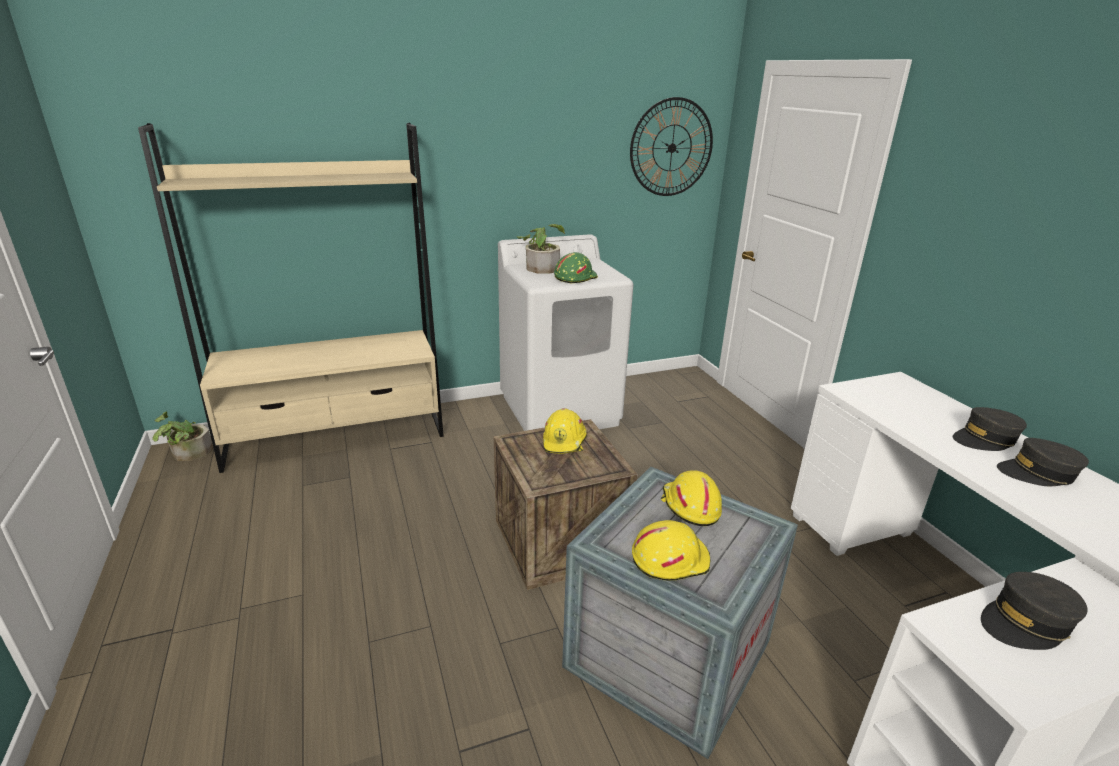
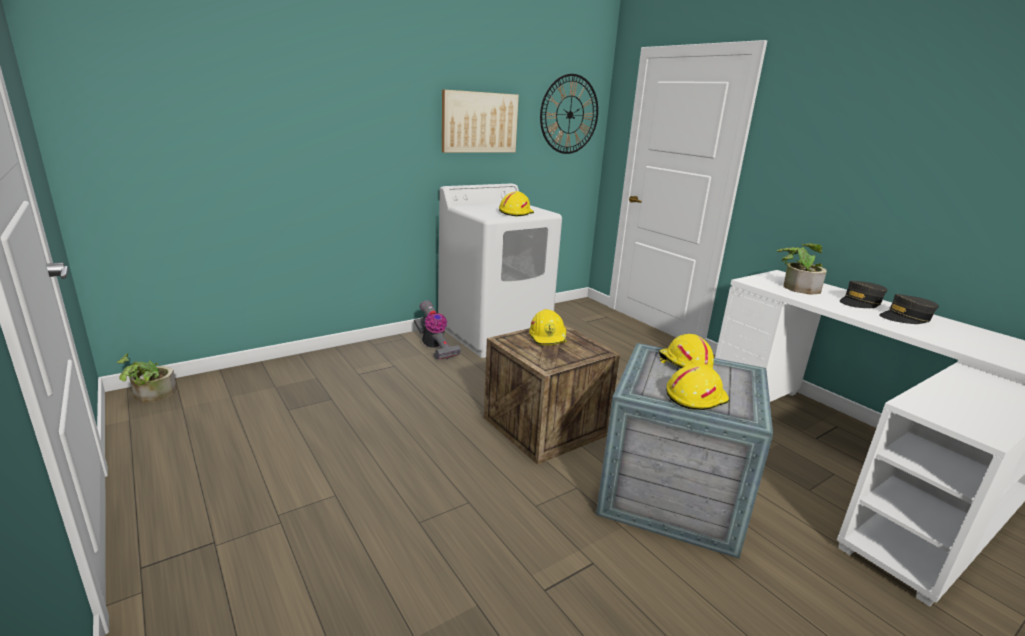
camera: 15 degrees left, 5 degrees down
(336, 436) = (301, 369): beige bookcase -> none
(484, 422) = (434, 347): none -> vacuum cleaner
(541, 267) = (481, 207): potted plant -> potted plant (796, 287)
(548, 164) = (479, 122): none -> picture
(574, 277) = (515, 213): green hard hat -> yellow hard hat
(1026, 622) = (959, 398): grey cap -> none

